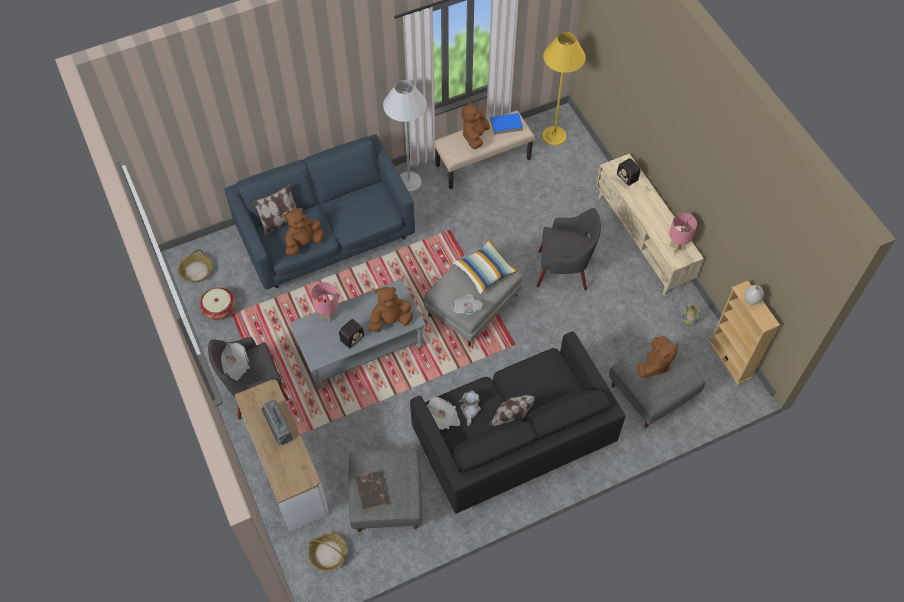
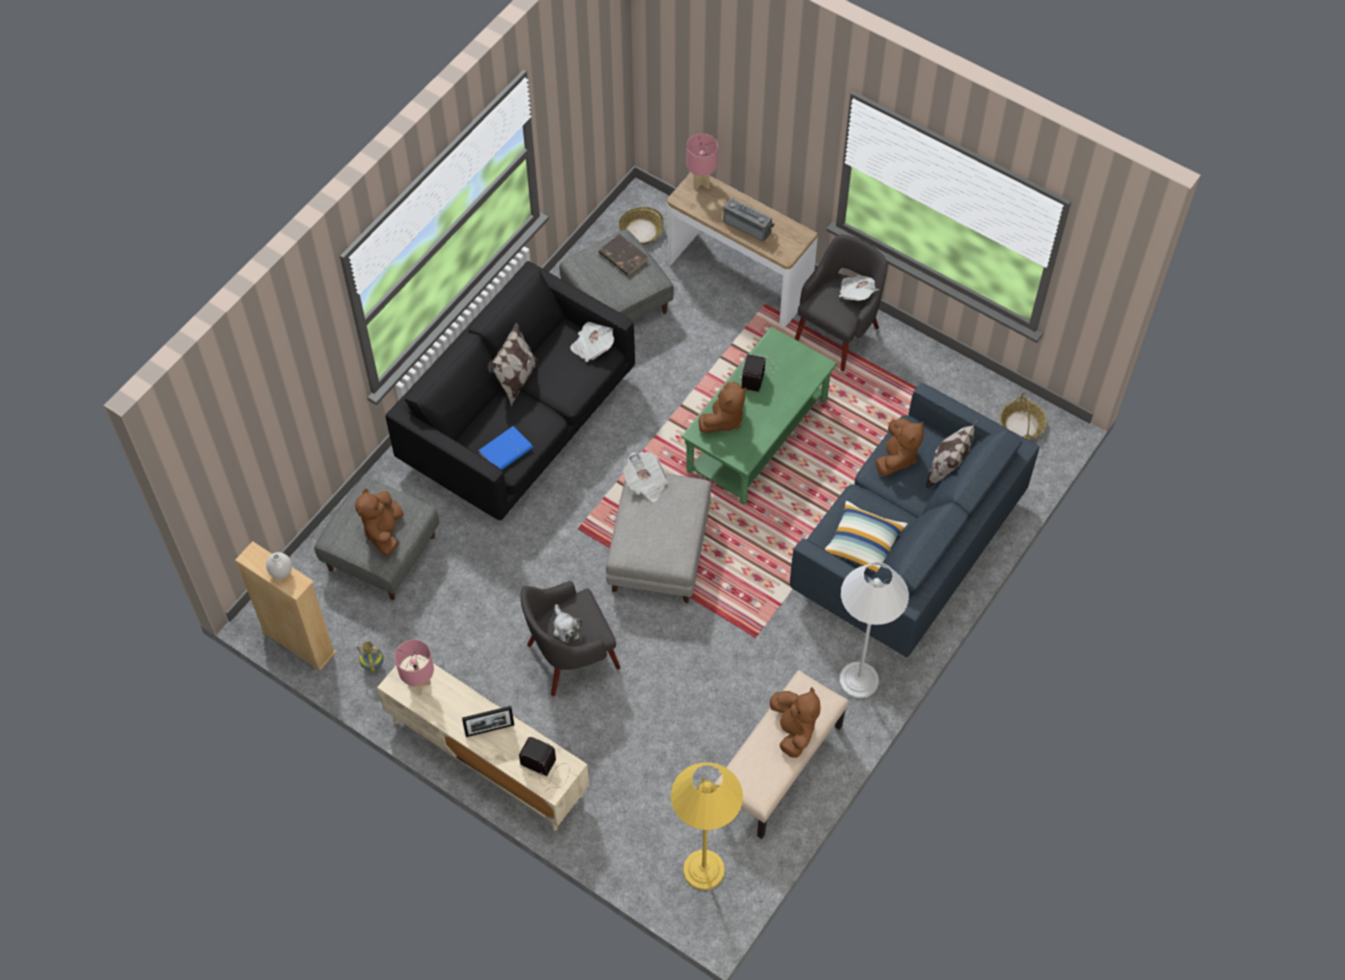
camera: 150 degrees right, 0 degrees up
(219, 309) = (954, 397): basket -> none
(328, 316) = (799, 390): pink table lamp -> pink table lamp (701, 183)
(361, 347) = (757, 435): grey coffee table -> green coffee table
(470, 410) = (568, 368): plush toy -> plush toy (565, 628)
(485, 271) = (654, 540): pillow -> pillow (864, 545)
(506, 124) = (762, 774): blue book -> blue book (505, 452)
(646, 205) = (489, 730): none -> picture frame

